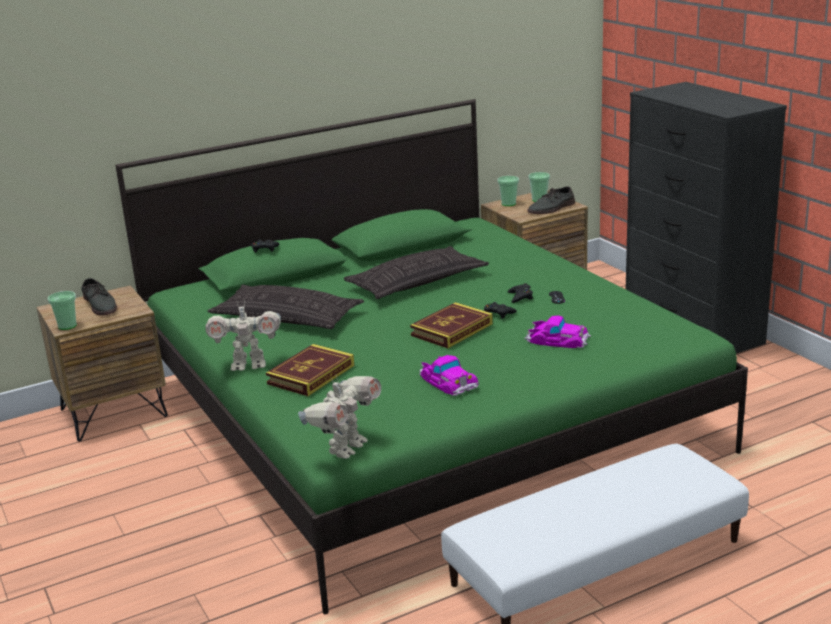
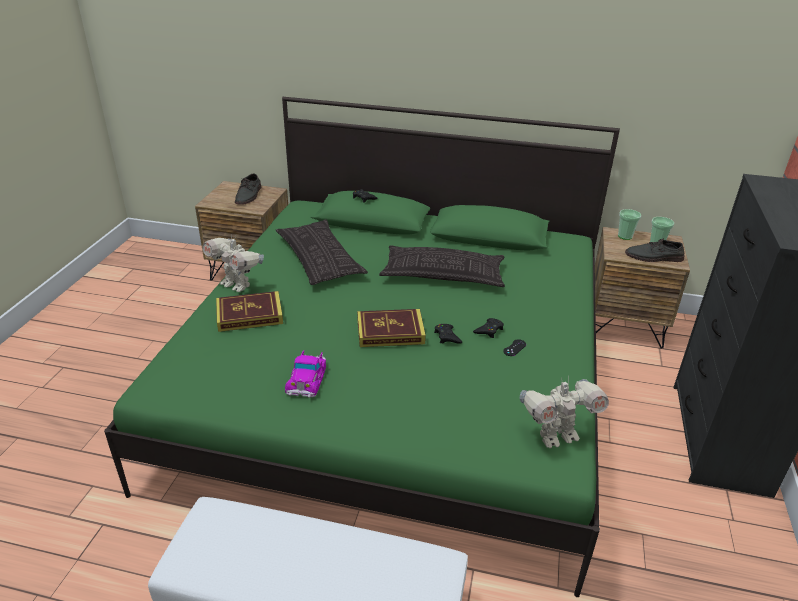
camera: 40 degrees right, 10 degrees up
(67, 326) = (211, 202): cup -> none
(345, 448) = (161, 391): toy robot -> toy robot (556, 436)
(557, 339) = (445, 390): toy car -> none

